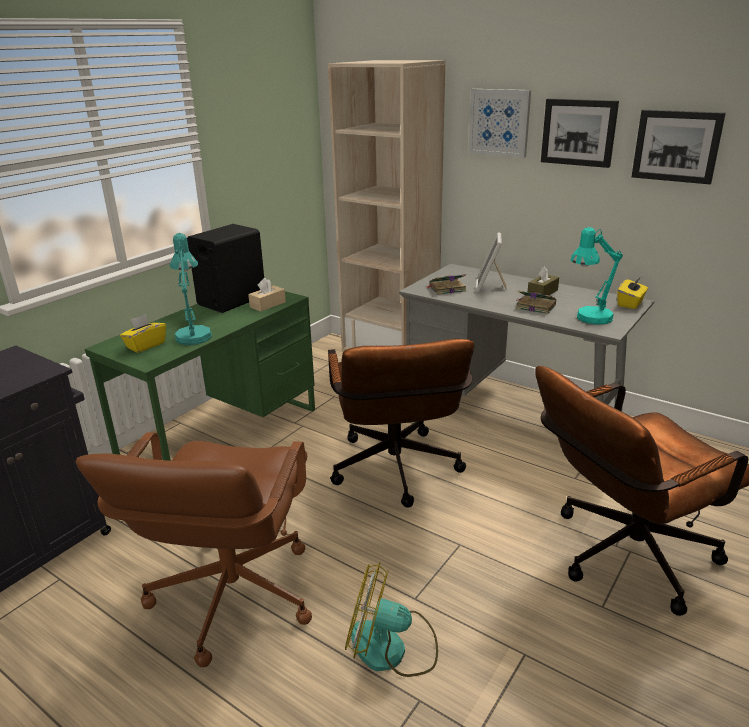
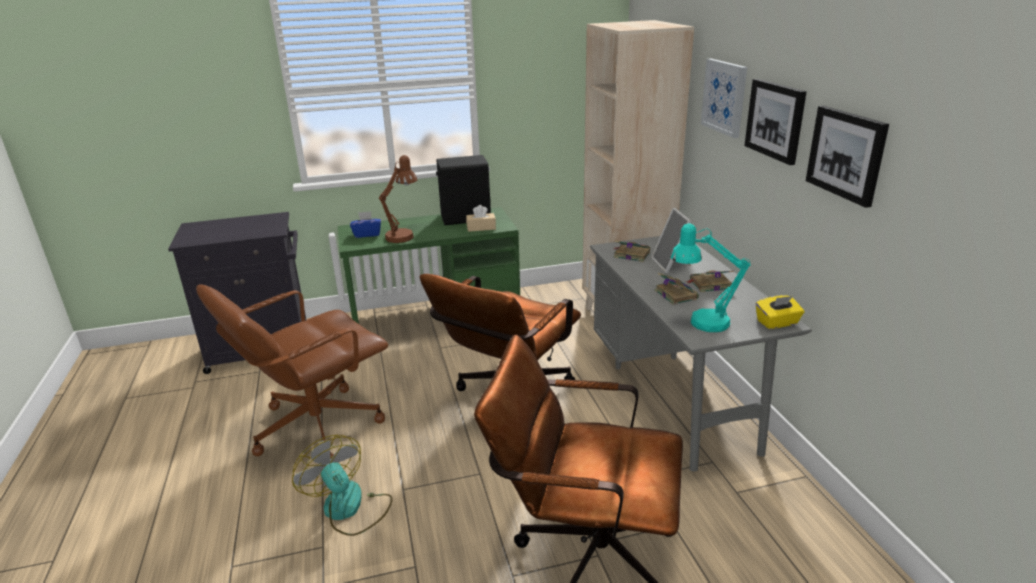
camera: 40 degrees right, 0 degrees up
(145, 345) = (367, 234): yellow tissue box -> blue tissue box
(193, 334) = (403, 235): turquoise table lamp -> brown table lamp
(489, 287) = (671, 264): picture frame -> picture frame turned 60 degrees counterclockwise
(542, 293) = (709, 284): brown tissue box -> book

